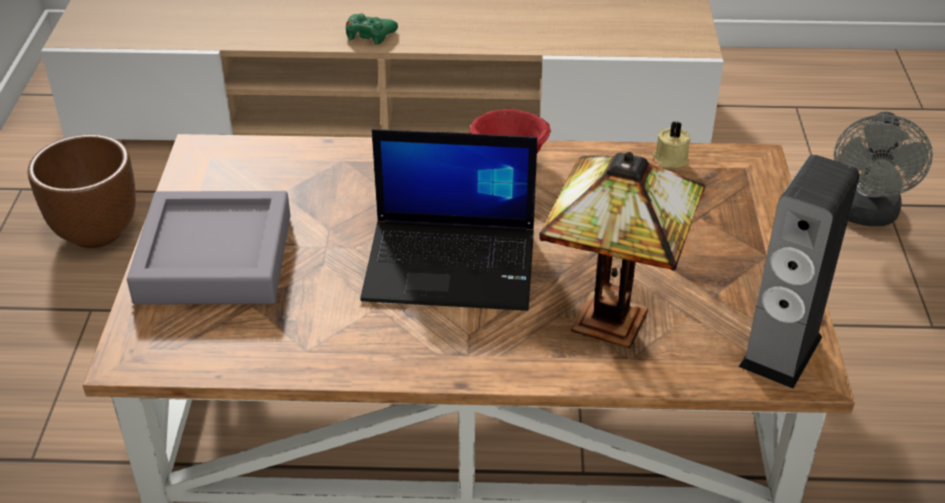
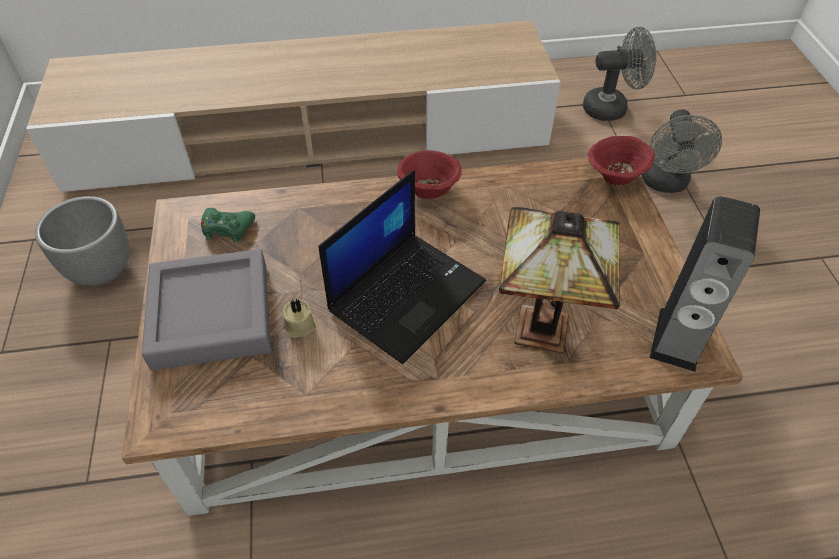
camera: 10 degrees left, 10 degrees up
(97, 233) = (102, 271): brown planter -> grey planter
(369, 35) = (290, 86): green game controller -> green game controller (227, 228)
(453, 264) = (407, 294): laptop -> laptop turned 45 degrees counterclockwise
(670, 159) = (550, 176): beige candle -> beige candle (299, 325)
(755, 170) = (616, 178): none -> red bowl
(812, 114) = (611, 107): none -> grey fan

